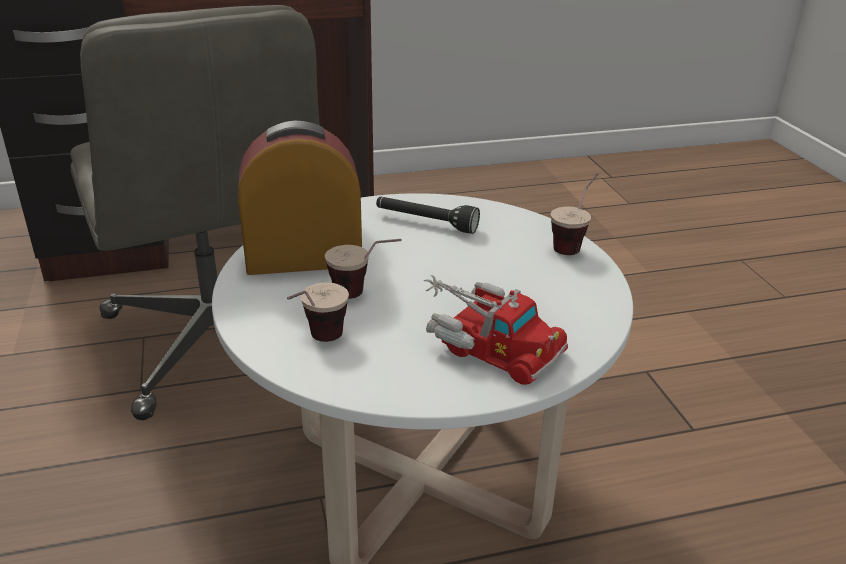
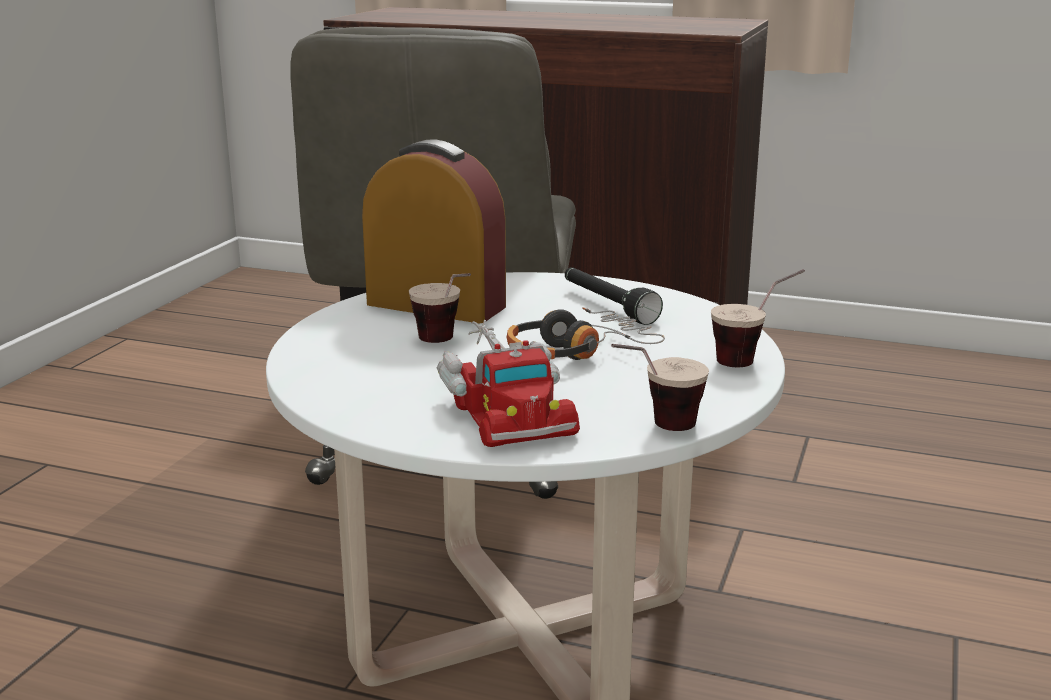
camera: 35 degrees right, 10 degrees down
(317, 344) = (345, 365): cup -> cup (655, 429)
(462, 271) = (578, 351): none -> headphones

